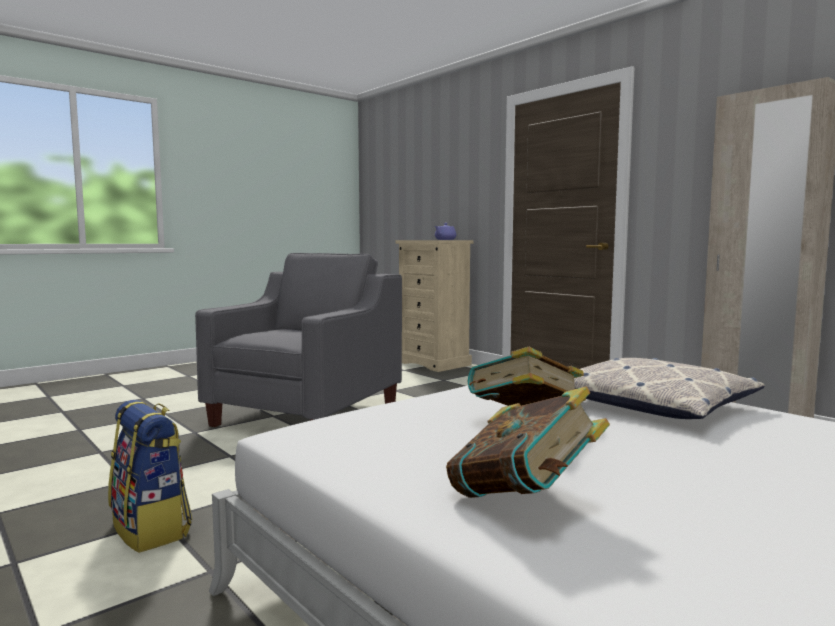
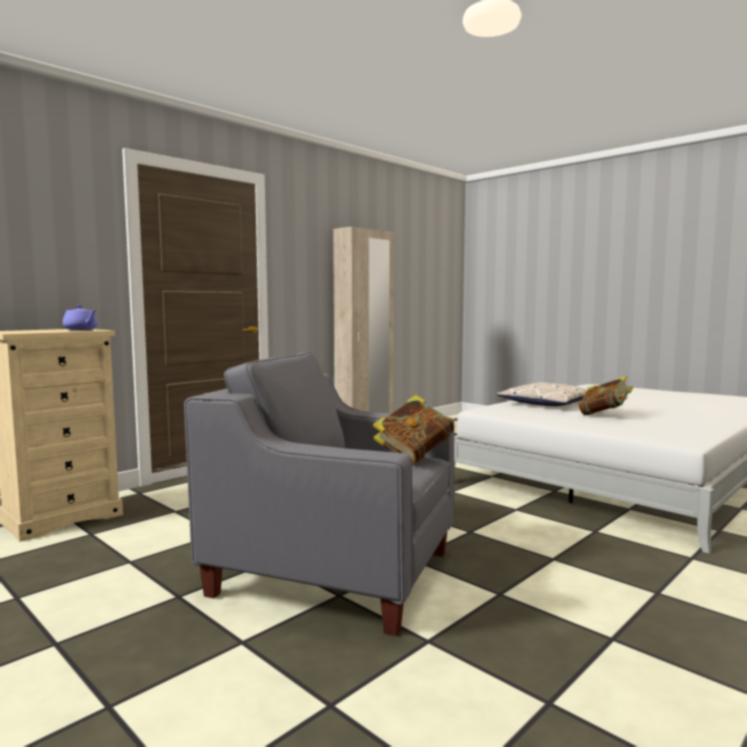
camera: 95 degrees left, 0 degrees up
(152, 529) = (676, 592): backpack -> none
(523, 500) = (693, 418): book -> book (414, 456)

